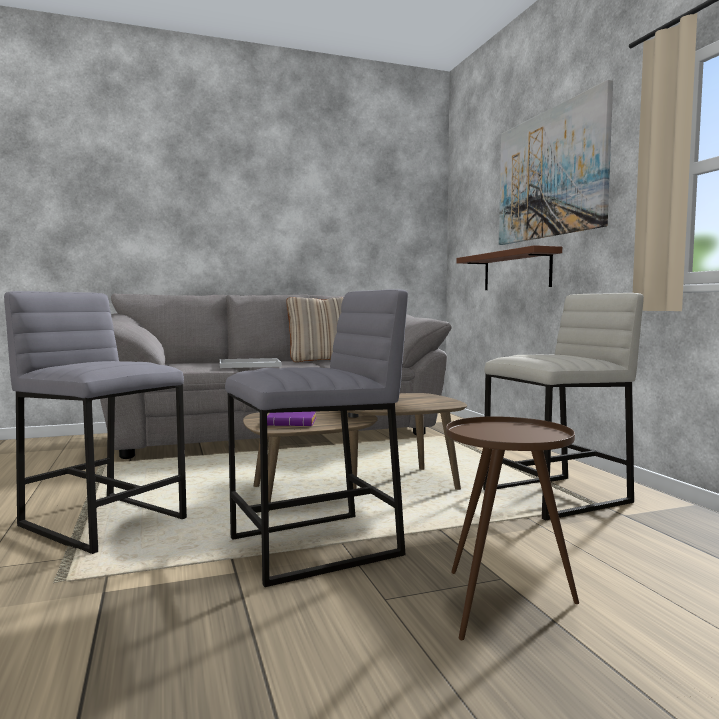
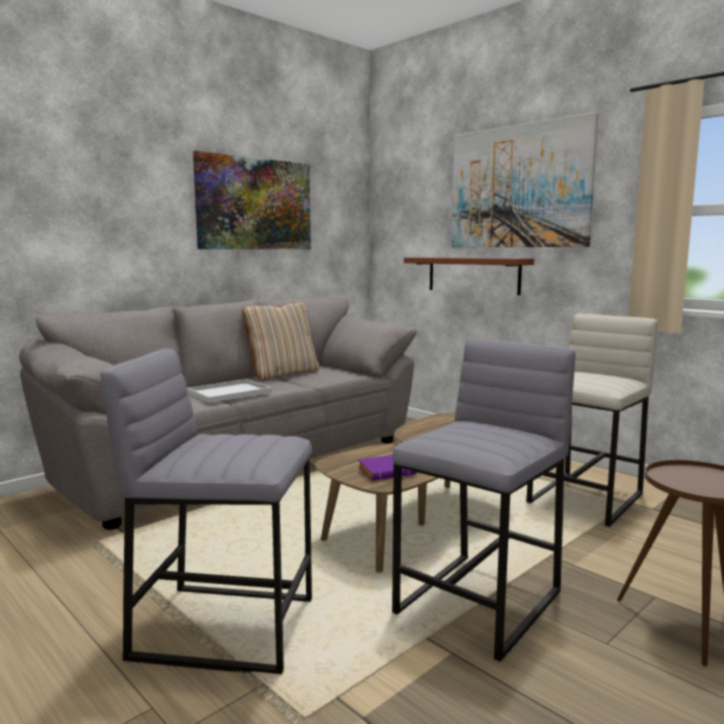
camera: 25 degrees left, 5 degrees up
(320, 213) = (255, 204): none -> picture

